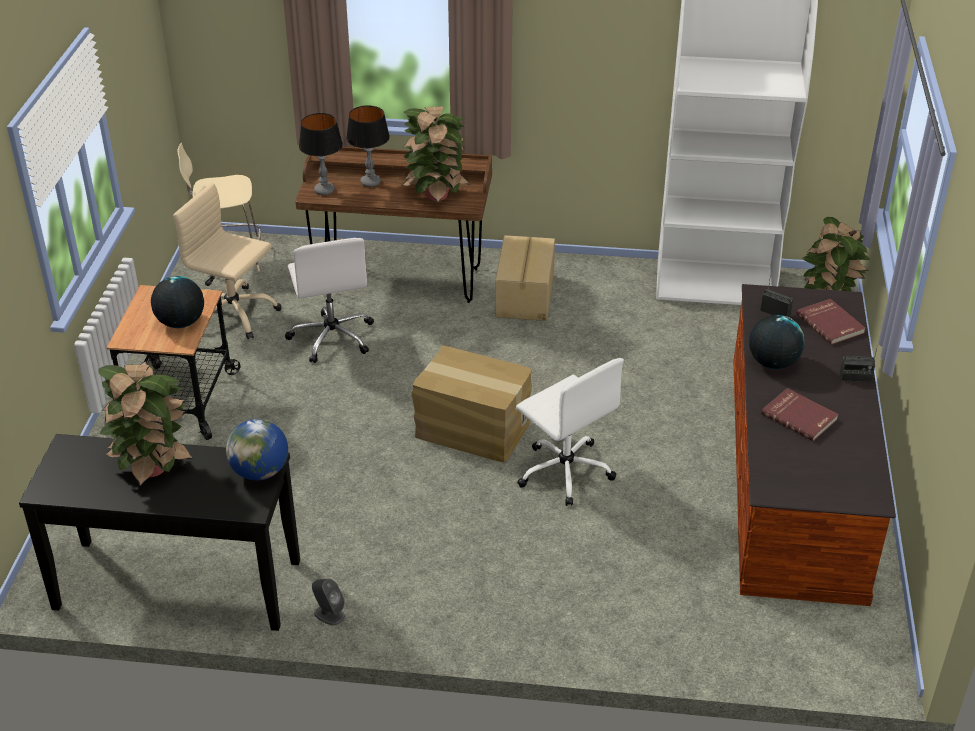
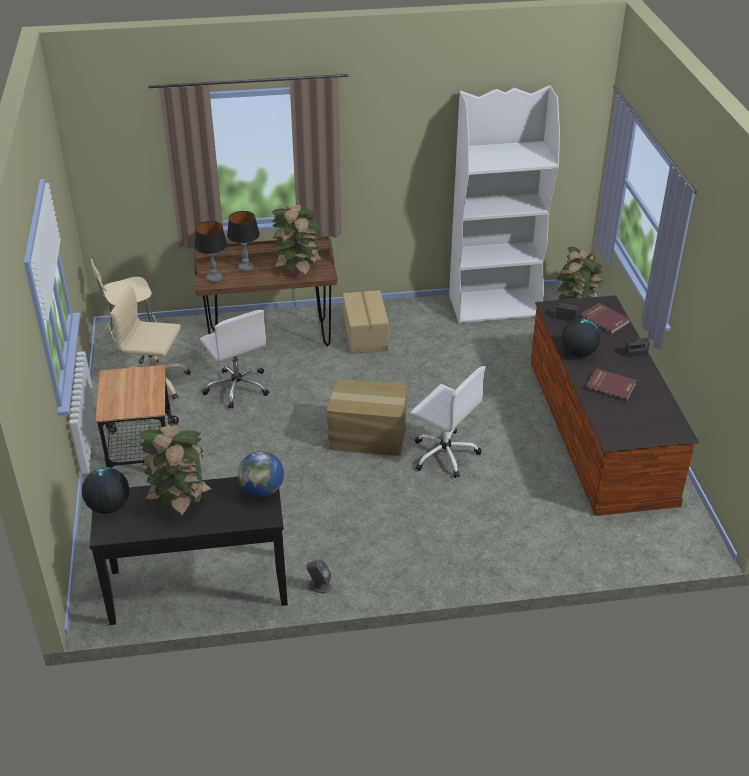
camera: 15 degrees left, 0 degrees up
(180, 323) = (144, 393): globe -> globe (108, 507)

